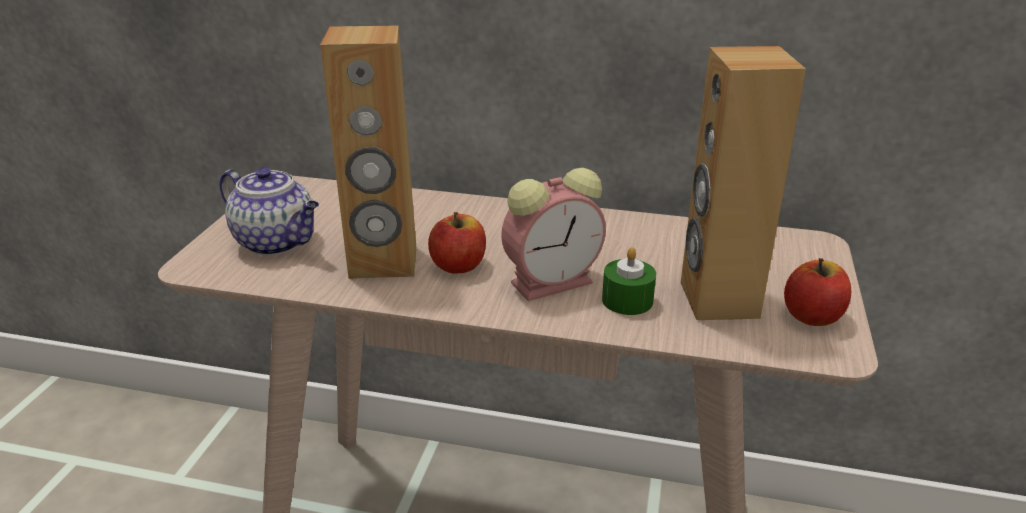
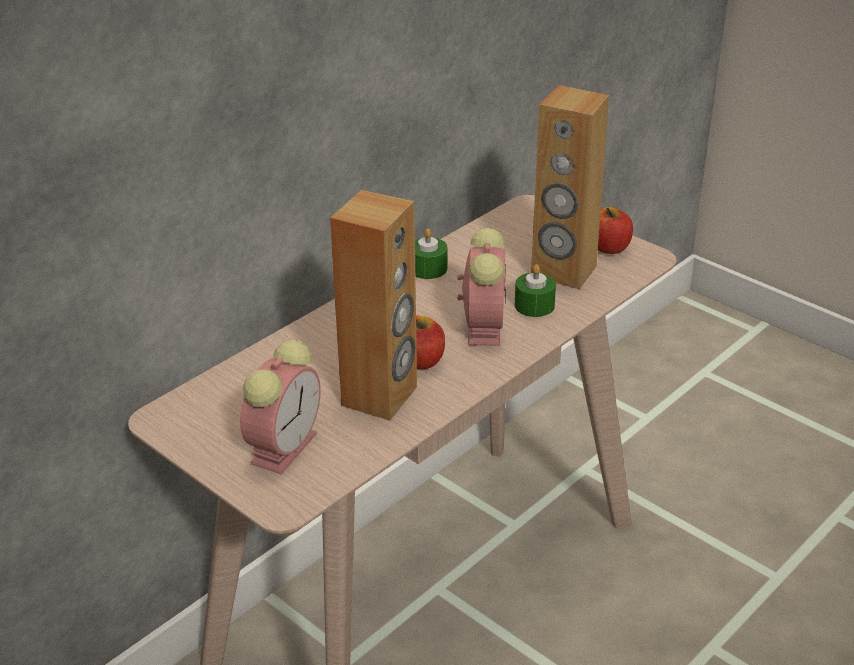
camera: 60 degrees left, 5 degrees up
(277, 242) = (285, 446): teapot -> alarm clock
(619, 224) = (428, 268): none -> green candle

